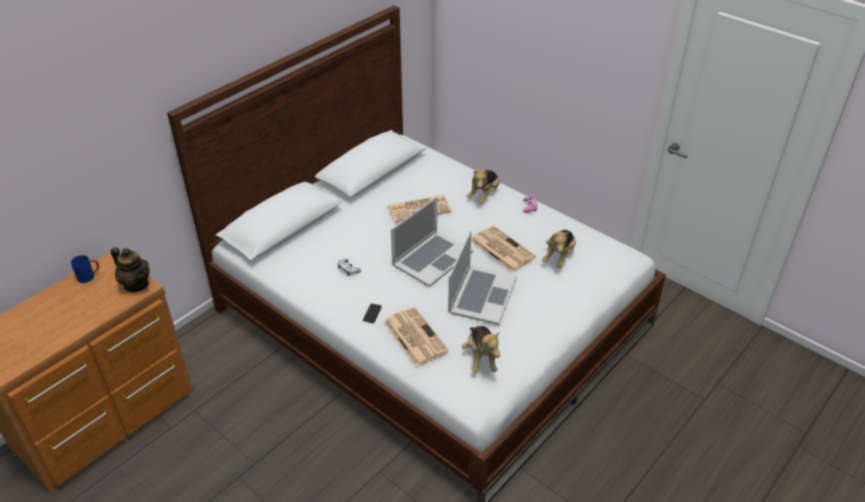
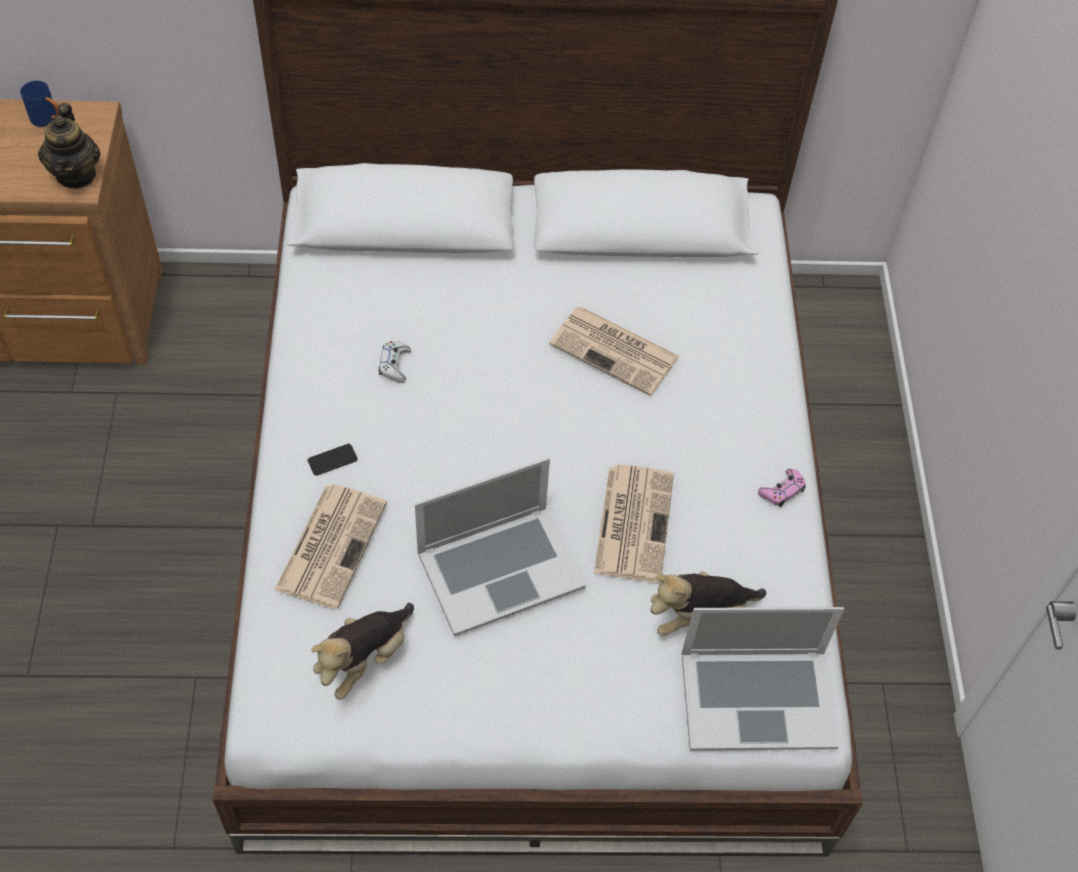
camera: 45 degrees right, 15 degrees up
(432, 258) = (518, 447): laptop -> laptop (757, 698)
(484, 195) = (743, 410): plush toy -> none

